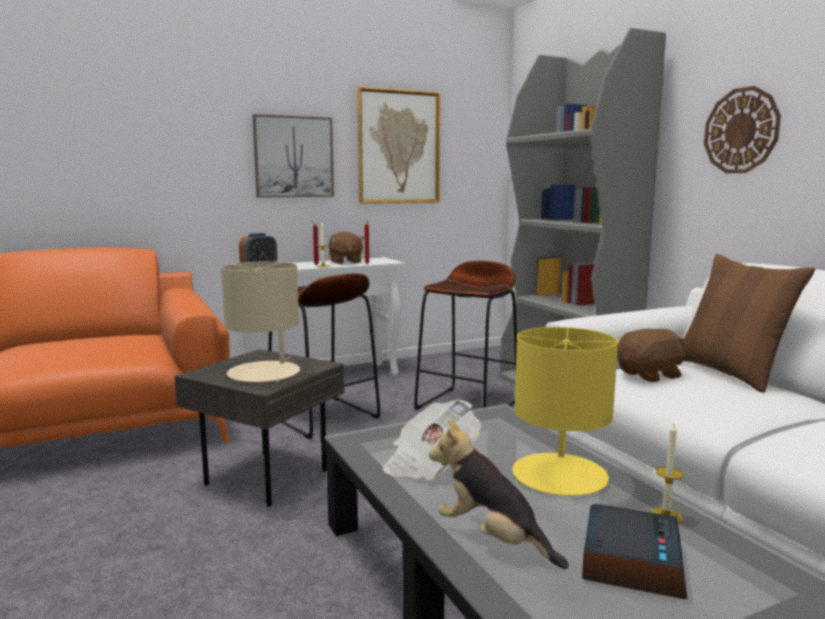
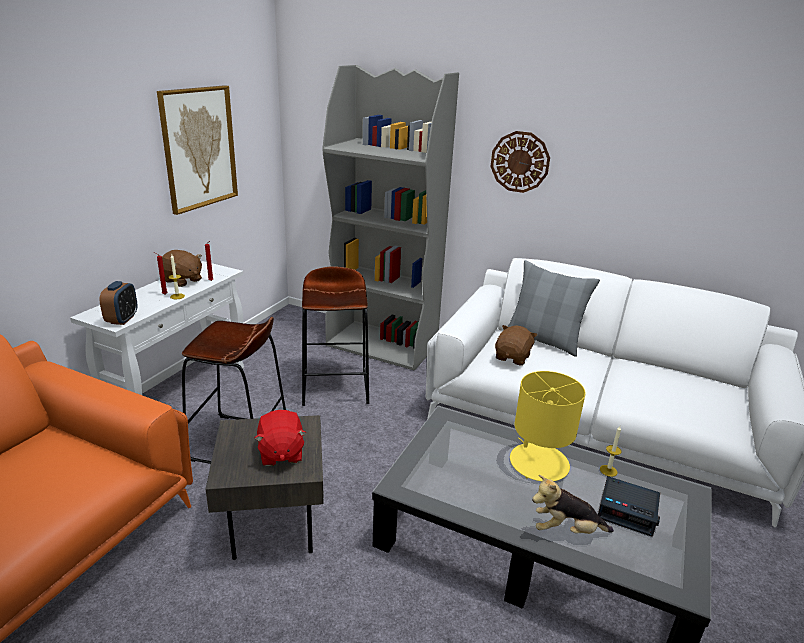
camera: 40 degrees left, 15 degrees up
(264, 373) = (280, 453): beige table lamp -> red plush toy
(293, 157) = (108, 180): picture -> none
(430, 464) = (468, 486): newspaper -> none
(631, 561) = (628, 511): alarm clock -> alarm clock turned 135 degrees clockwise
(730, 373) = (543, 340): brown pillow -> grey pillow

